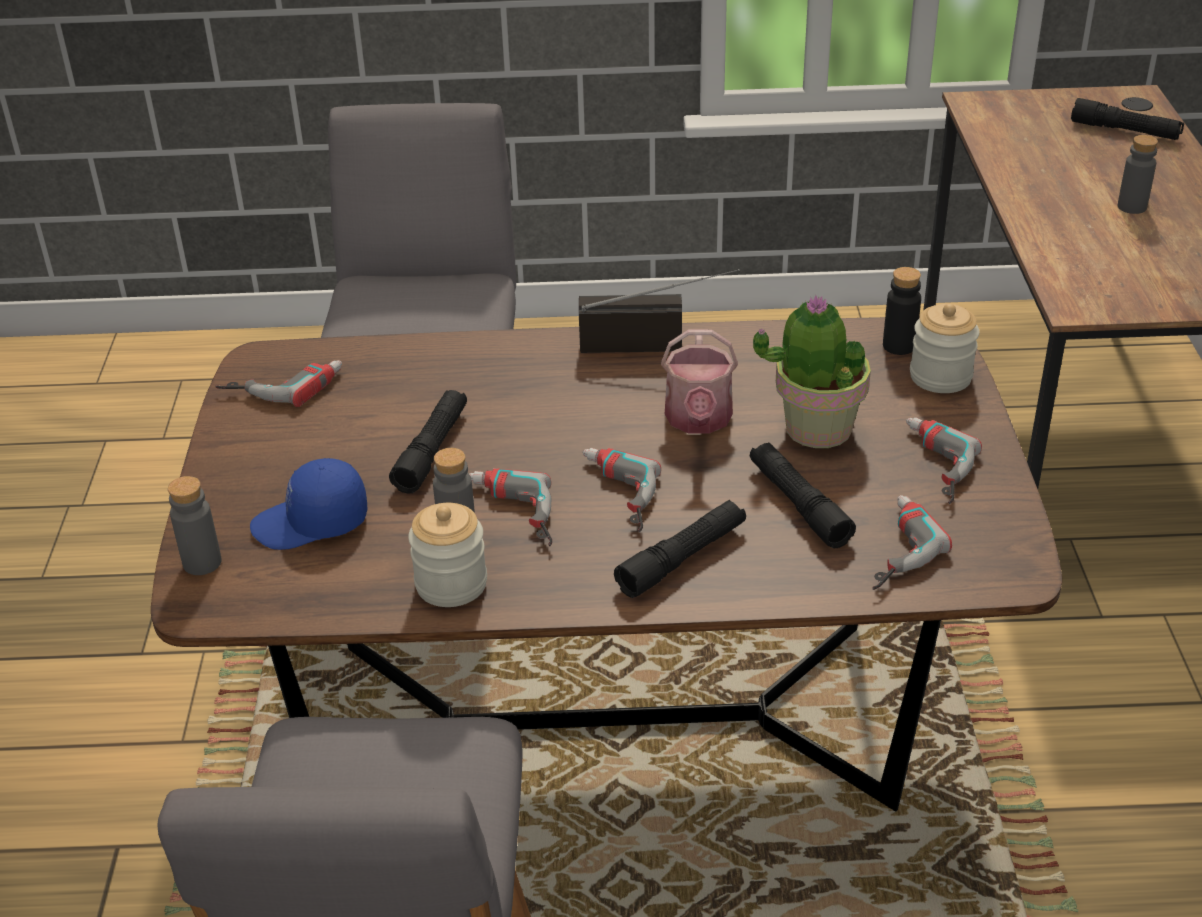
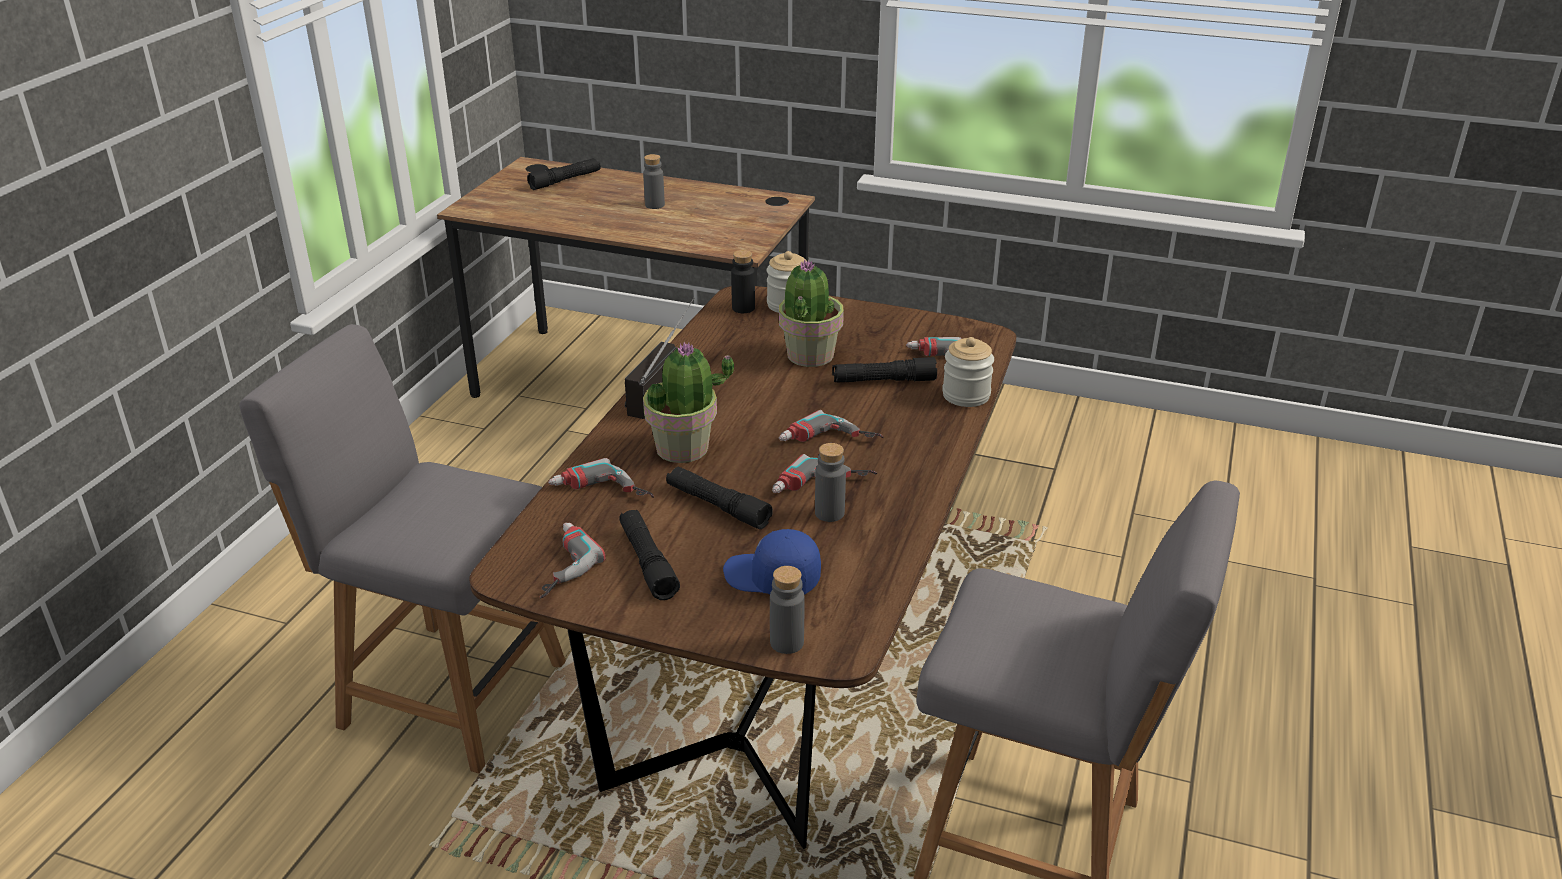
camera: 70 degrees left, 5 degrees down
(311, 523) = (771, 578): blue cap -> blue cap turned 105 degrees clockwise
(451, 584) = (885, 526): jar -> jar (966, 395)
(535, 395) = (683, 448): none -> potted plant
(682, 558) = (912, 432): black flashlight -> black flashlight (647, 562)
(698, 421) = (768, 393): watering can -> none
(929, 466) = (875, 332): power drill -> power drill (600, 494)

